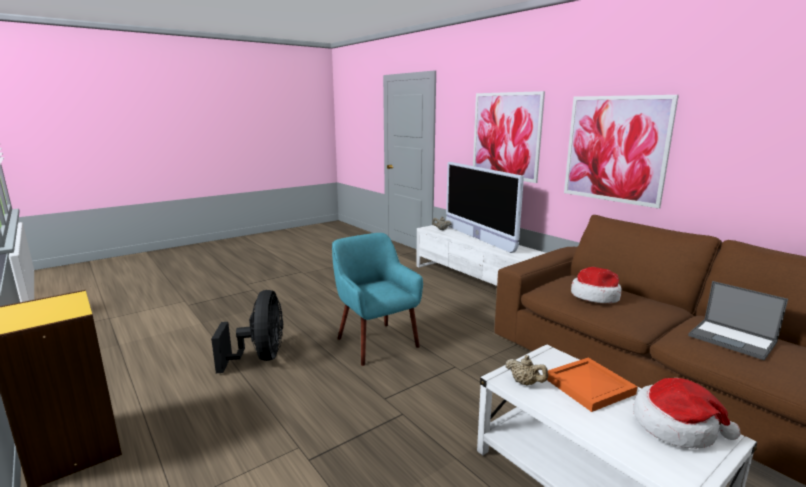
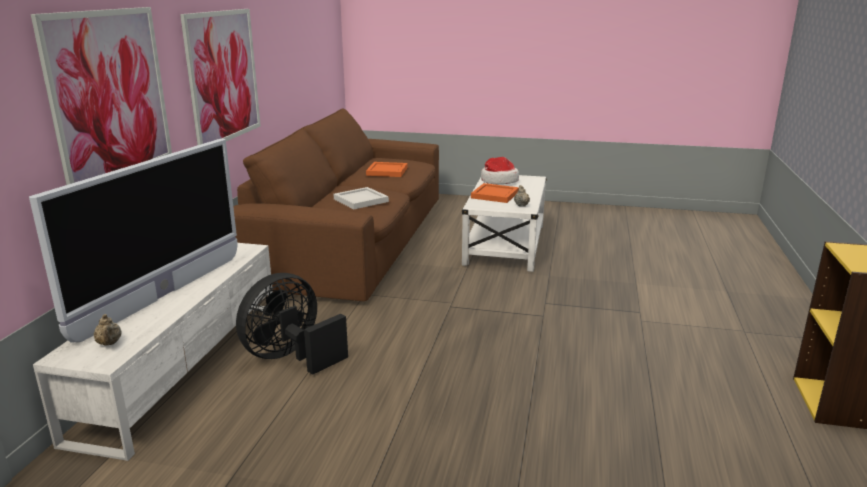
camera: 130 degrees left, 5 degrees up
(260, 357) = (617, 410): black fan -> black fan (291, 357)
(376, 342) = (471, 359): turquoise armchair -> none
(595, 296) = (360, 200): hat -> white tray
(733, 339) = (386, 171): laptop -> orange tray

